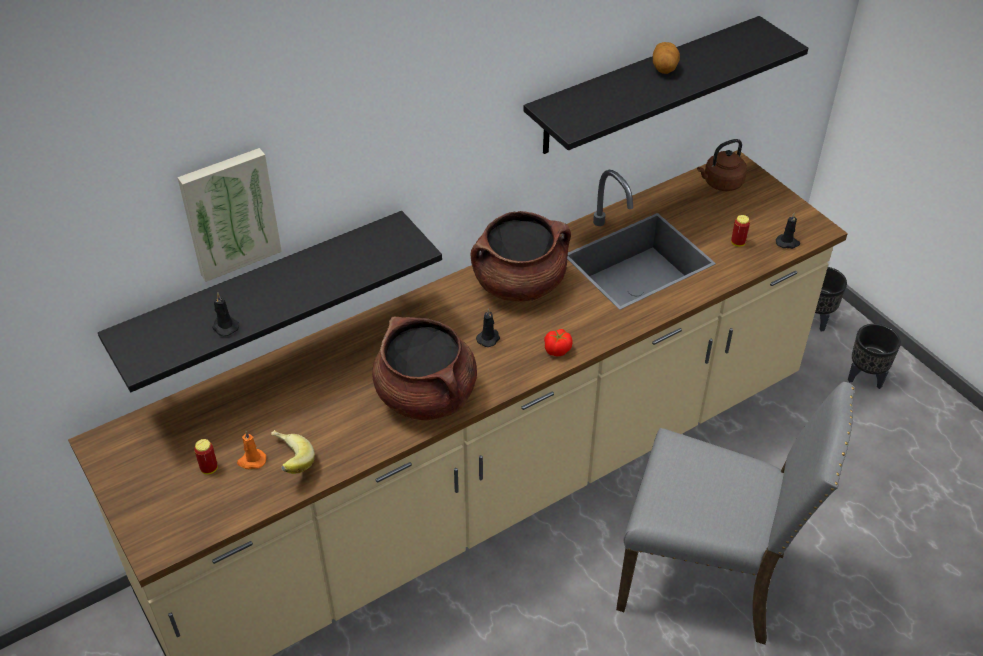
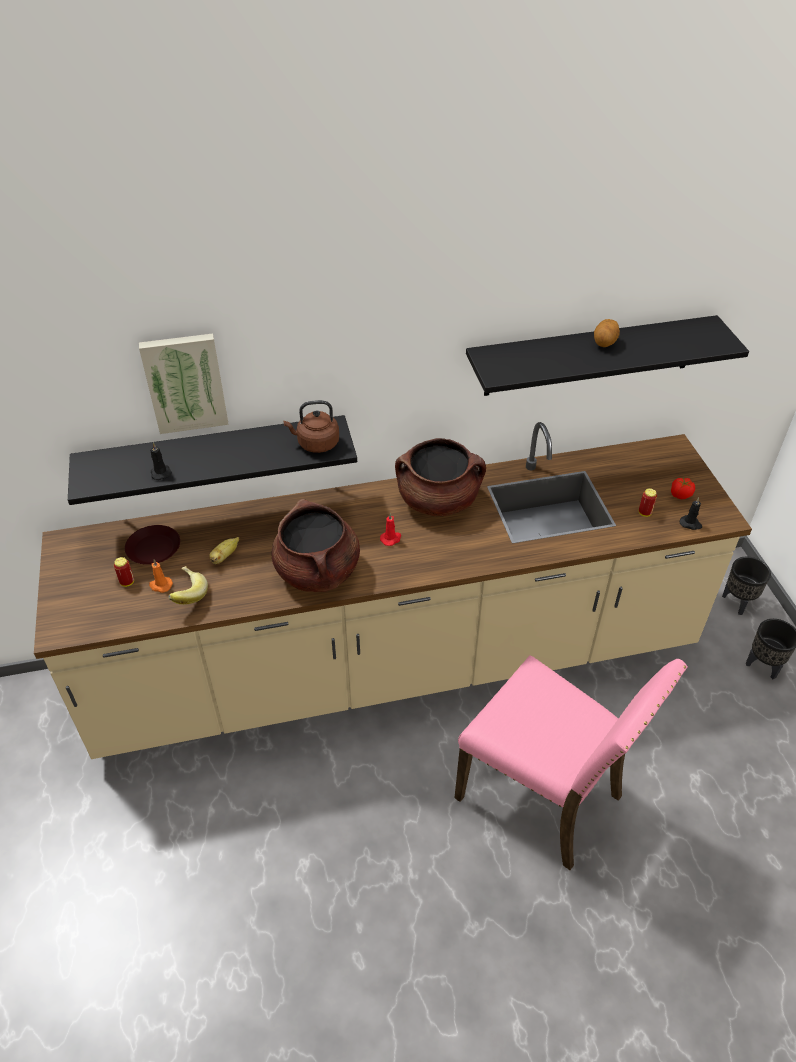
camera: 20 degrees right, 0 degrees up
(219, 422) = (153, 549): none -> brown plate
(310, 408) = (224, 556): none -> banana
(489, 338) = (391, 538): black candle -> red candle
(557, 350) = (442, 563): tomato -> tomato (680, 495)
(707, 577) = (544, 796): grey chair -> pink chair
(721, 183) = (654, 459): brown kettle -> brown kettle (316, 444)

